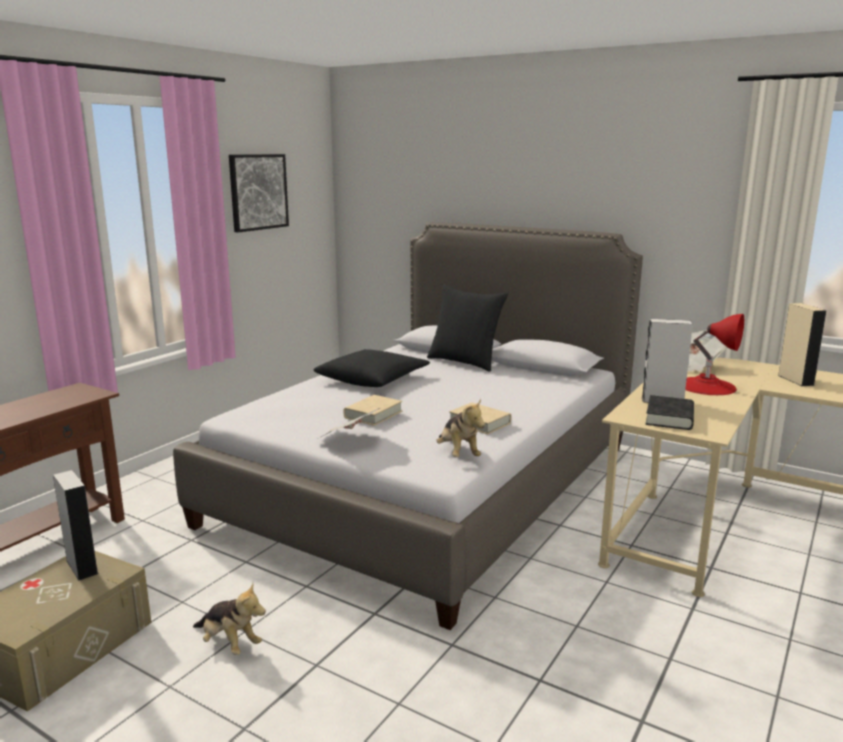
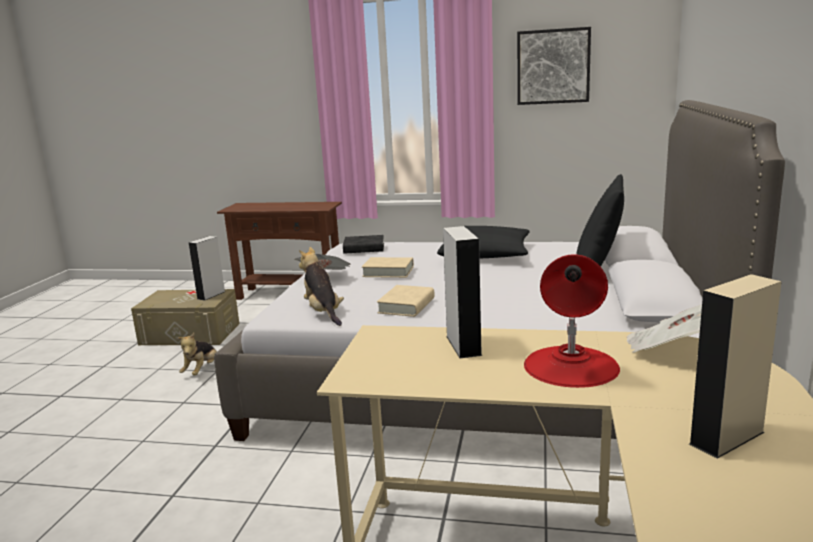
camera: 70 degrees right, 0 degrees up
(458, 454) = (323, 312): plush toy -> plush toy turned 105 degrees clockwise
(669, 418) = (393, 354): black book -> black book (364, 248)

